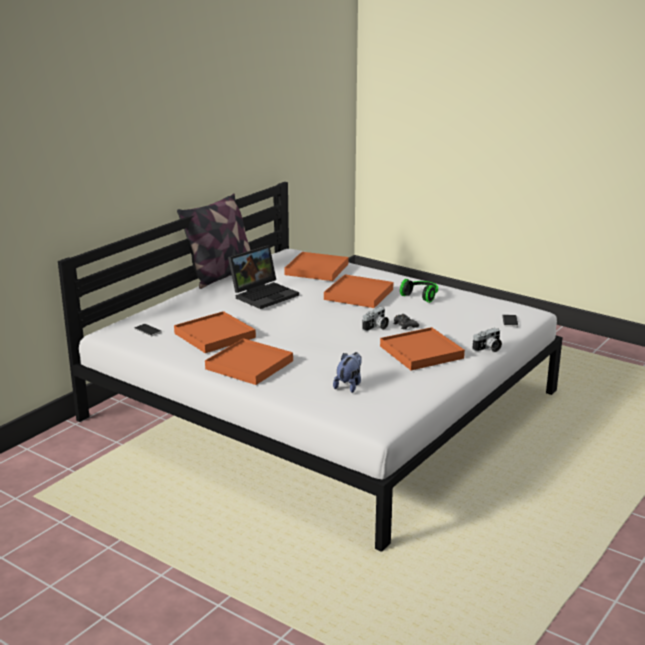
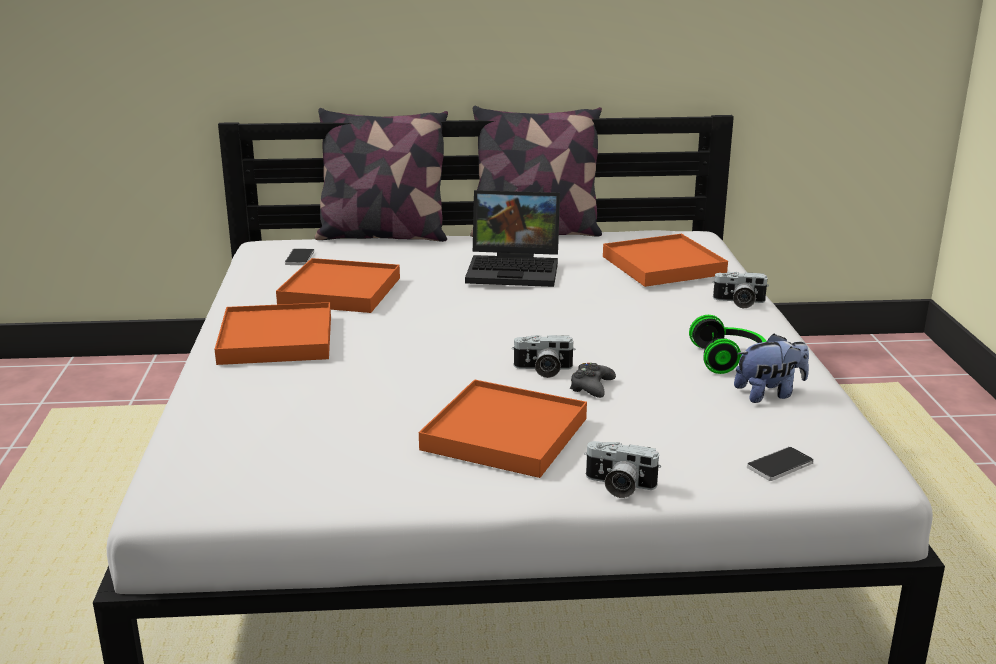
camera: 50 degrees right, 0 degrees up
(154, 304) = (383, 235): none -> pillow
(349, 385) = (296, 424): plush toy -> plush toy (769, 394)
(358, 294) = (635, 317): orange tray -> none
(375, 274) = (739, 302): none -> camera

